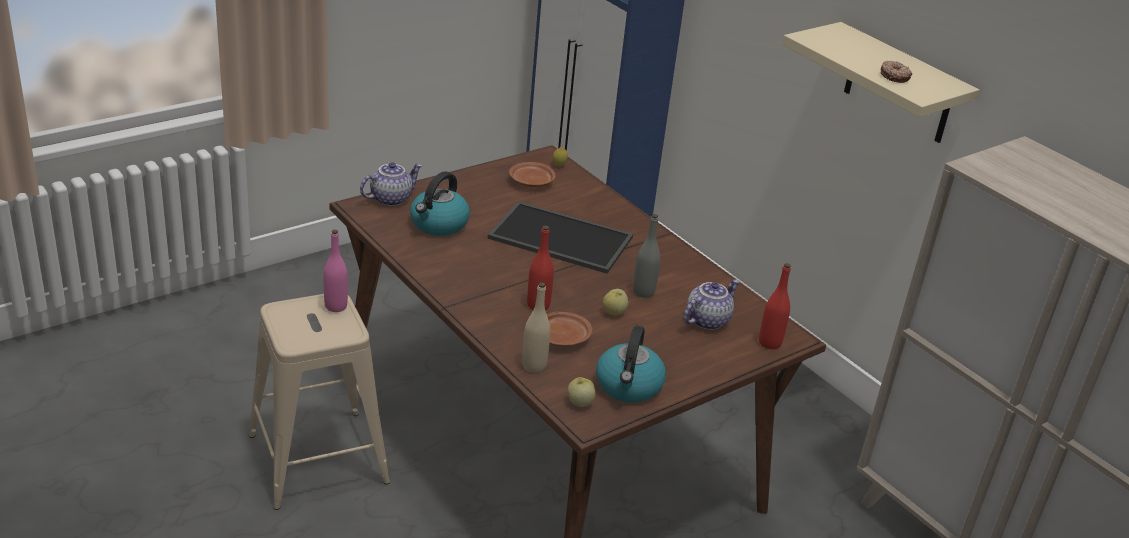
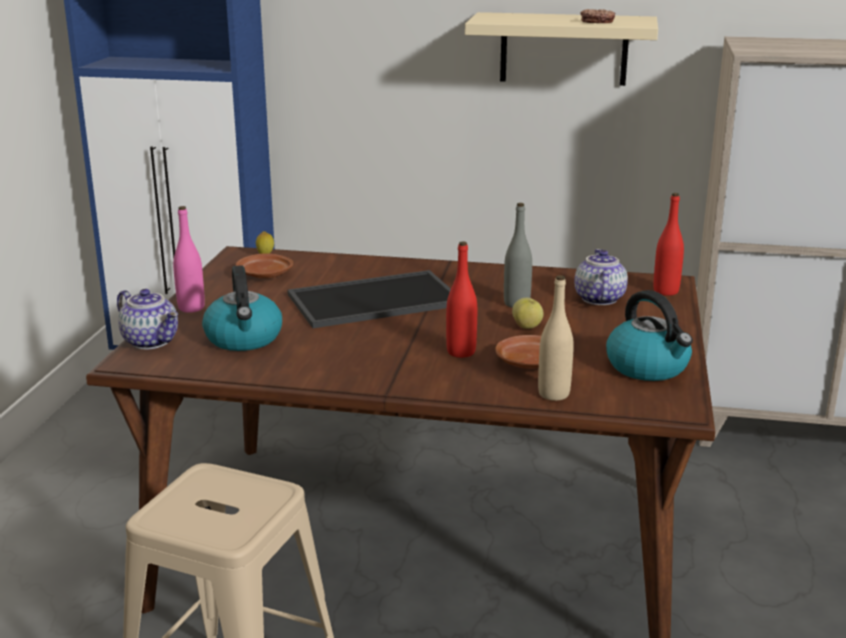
camera: 40 degrees left, 10 degrees down
(336, 306) = (216, 479): pink bottle -> pink bottle (191, 308)
(391, 198) = (152, 341): teapot -> teapot turned 120 degrees clockwise
(580, 403) = (643, 398): apple -> none

